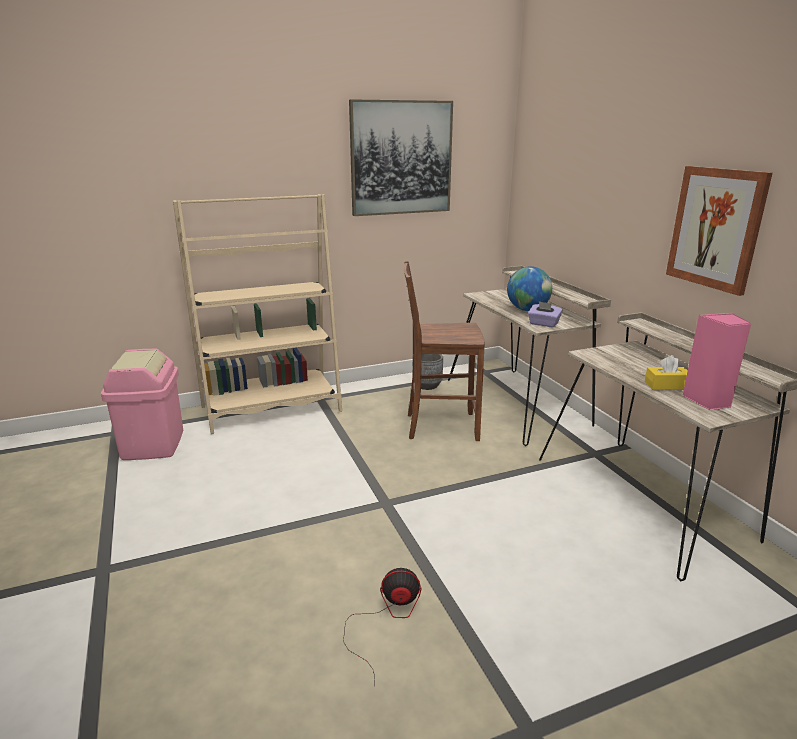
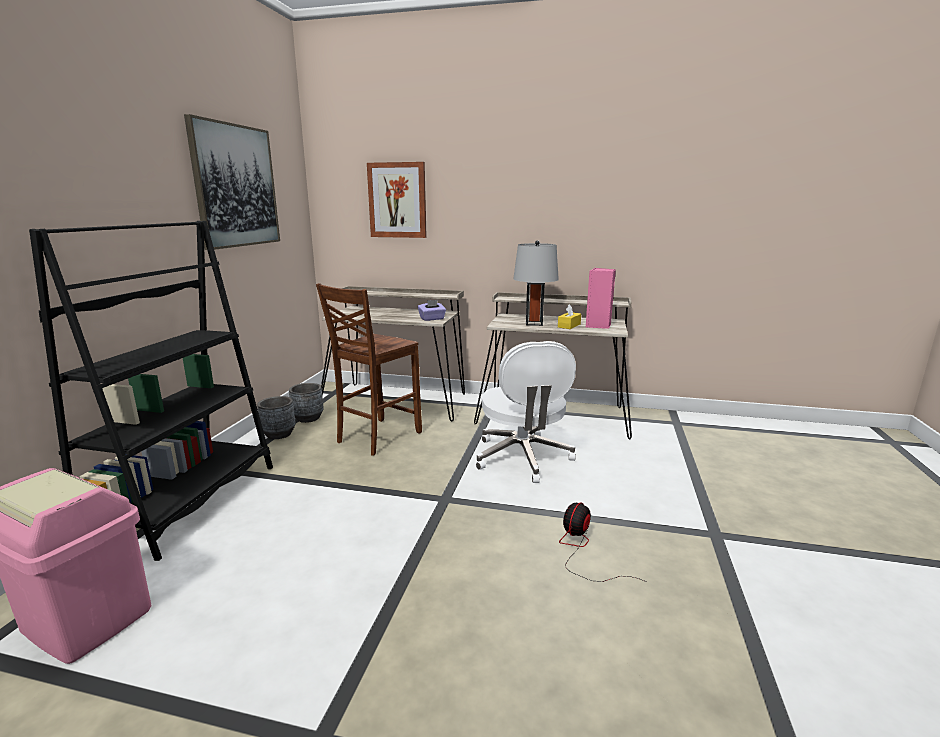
camera: 55 degrees left, 5 degrees down
(271, 409) = (187, 503): beige bookcase -> black bookcase
(388, 389) = (279, 434): none -> grey planter
(513, 516) = (523, 458): none -> white office chair
(527, 310) = (399, 315): globe -> none
(633, 366) = (534, 323): none -> grey table lamp
(716, 228) = (543, 223): picture -> picture (397, 200)

